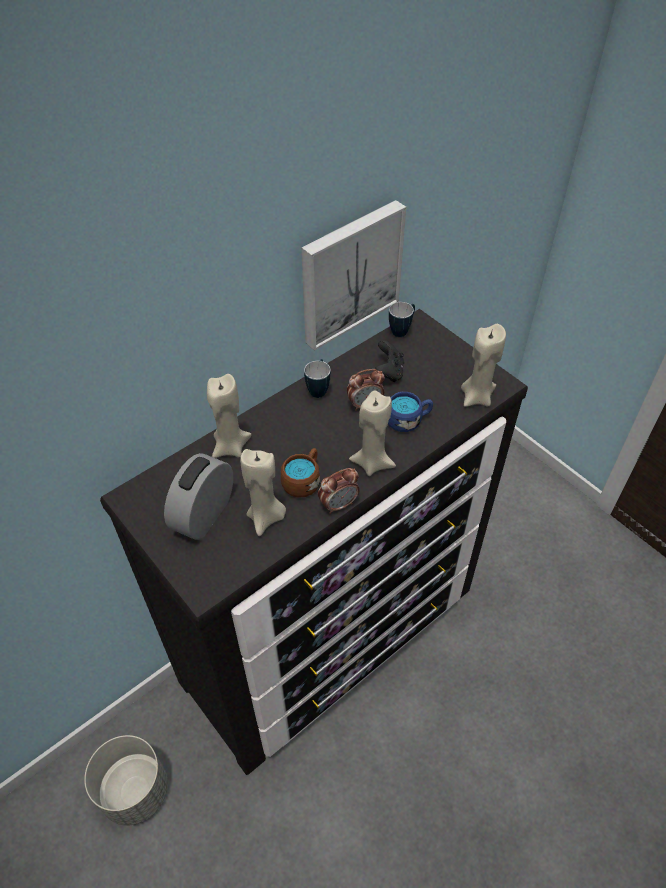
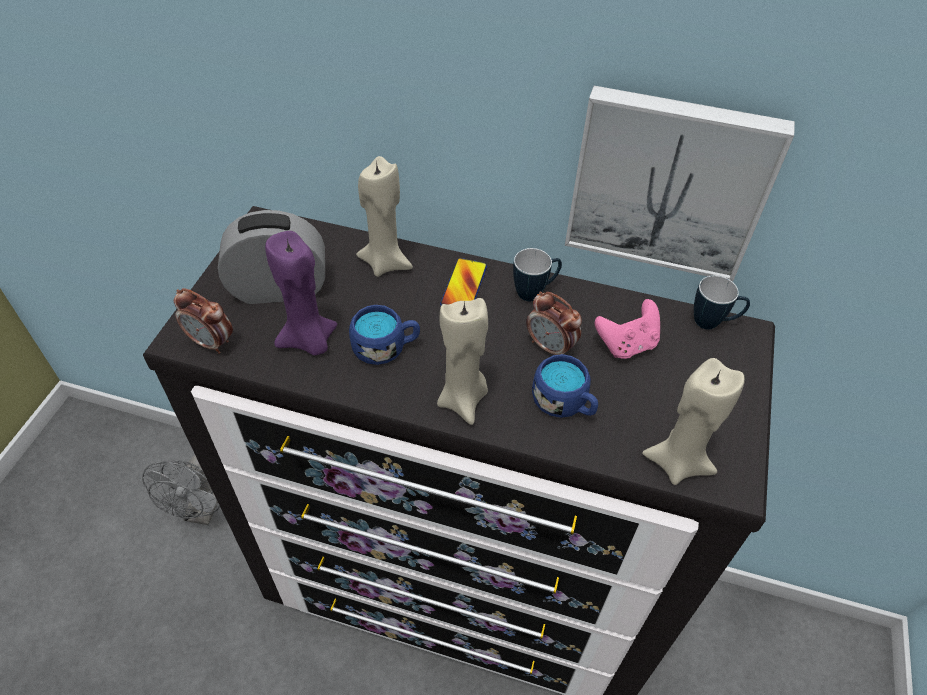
camera: 55 degrees right, 0 degrees up
(135, 790) = (202, 511): grey planter -> grey fan
(266, 517) = (309, 341): beige candle -> purple candle
(285, 418) = (464, 285): none -> phone
(303, 480) = (386, 347): brown mug -> blue mug
(339, 504) = (373, 398): alarm clock -> alarm clock (211, 342)
(389, 372) = (627, 344): black game controller -> pink game controller

